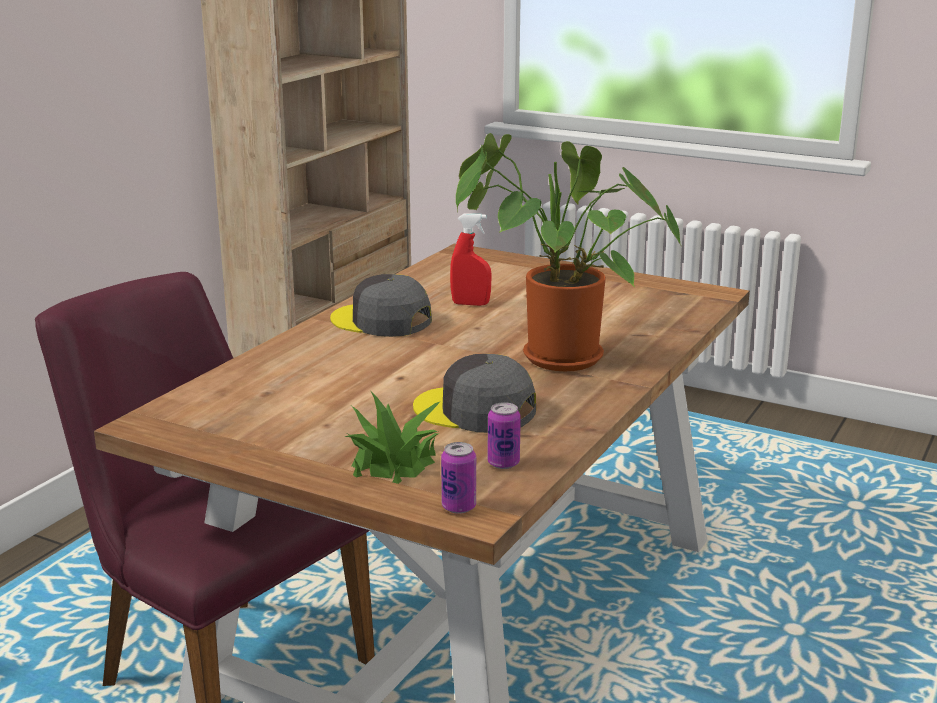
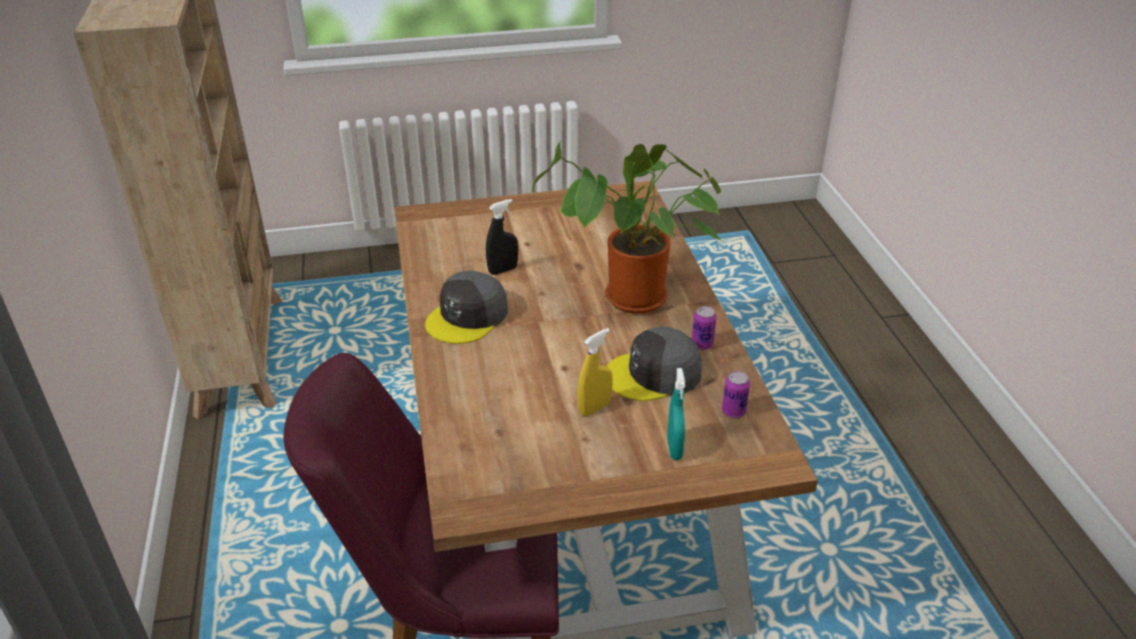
camera: 40 degrees left, 15 degrees up
(374, 410) = (594, 408): none -> yellow spray bottle
(381, 321) = (468, 317): grey cap -> grey cap turned 45 degrees counterclockwise
(392, 462) = (674, 448): potted plant -> turquoise spray bottle
(458, 507) = (762, 463): can -> can (702, 344)
(470, 304) = (503, 270): red spray bottle -> black spray bottle

